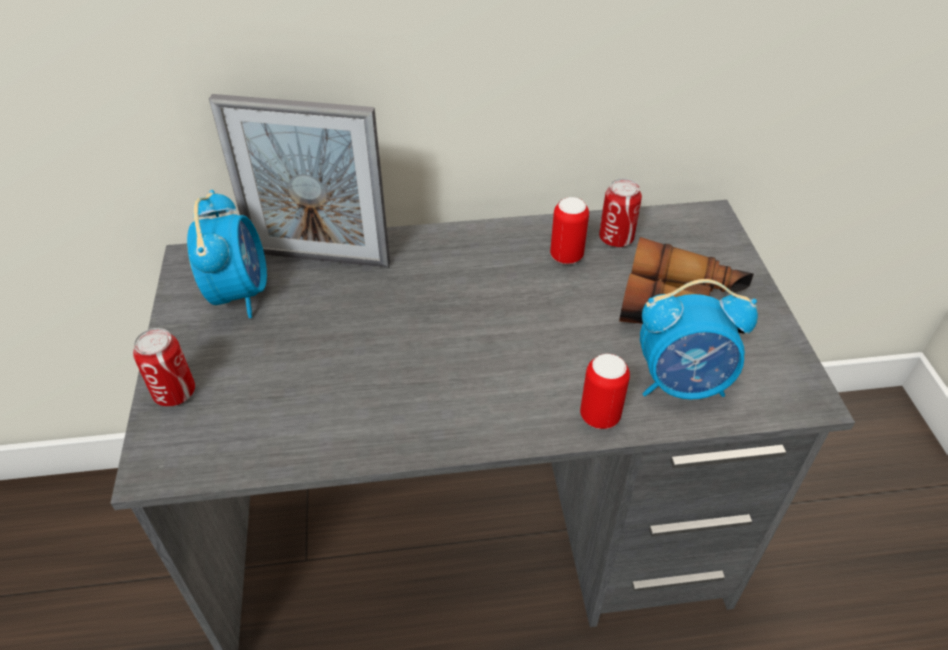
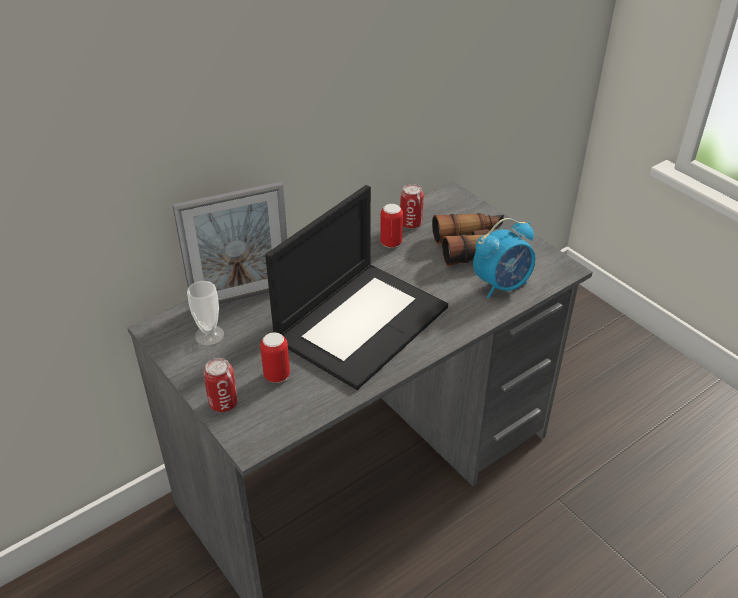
camera: 30 degrees left, 5 degrees down
(239, 293) = (209, 335): alarm clock -> cup
(436, 354) = (362, 321): none -> laptop
(599, 416) = (473, 317): can -> can (277, 375)

